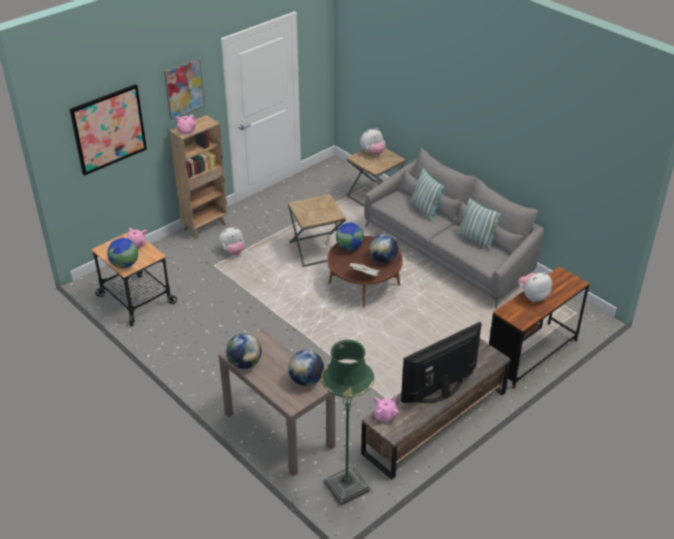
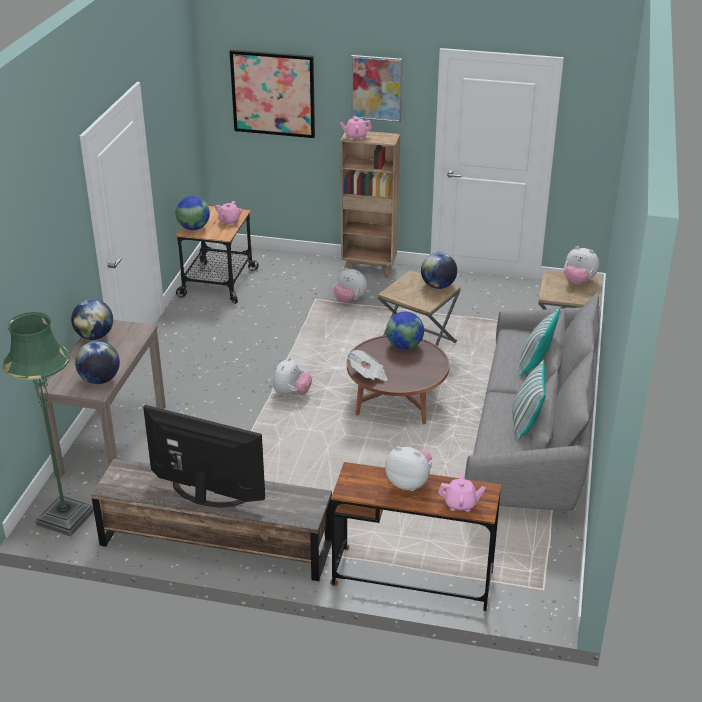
camera: 55 degrees right, 5 degrees down
(312, 324) = (291, 393): none -> plush toy
(383, 259) = (410, 375): globe -> globe (438, 286)
(386, 416) = (132, 472): pink teapot -> pink teapot (460, 504)

